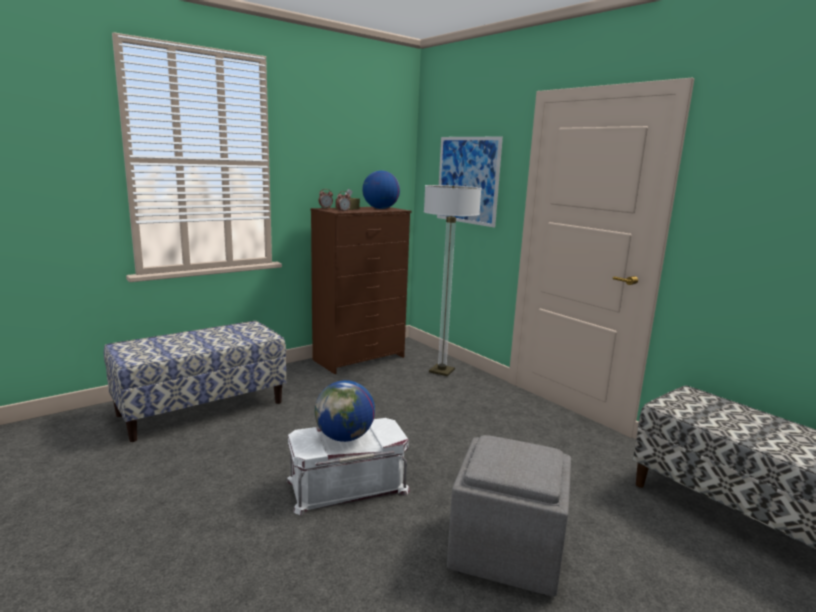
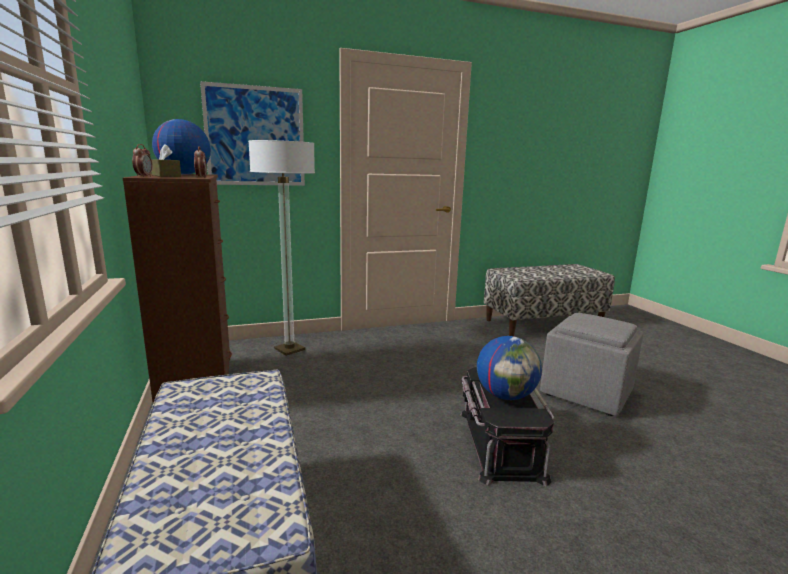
camera: 70 degrees left, 0 degrees up
(347, 485) = (498, 444): white storage box -> black storage box

